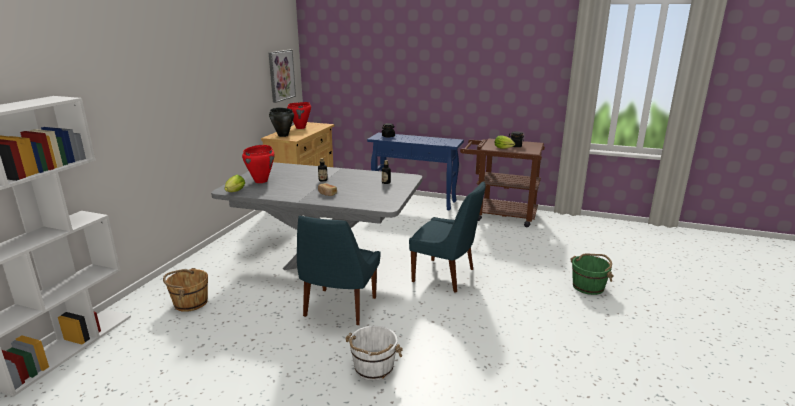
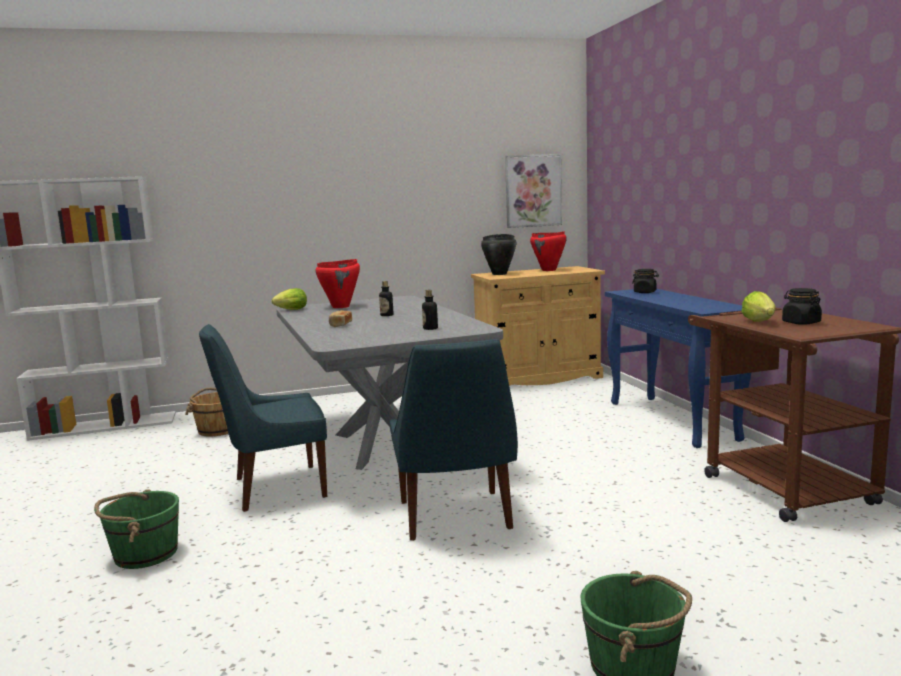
camera: 55 degrees right, 10 degrees down
(373, 368) = (144, 554): white bucket -> green bucket

